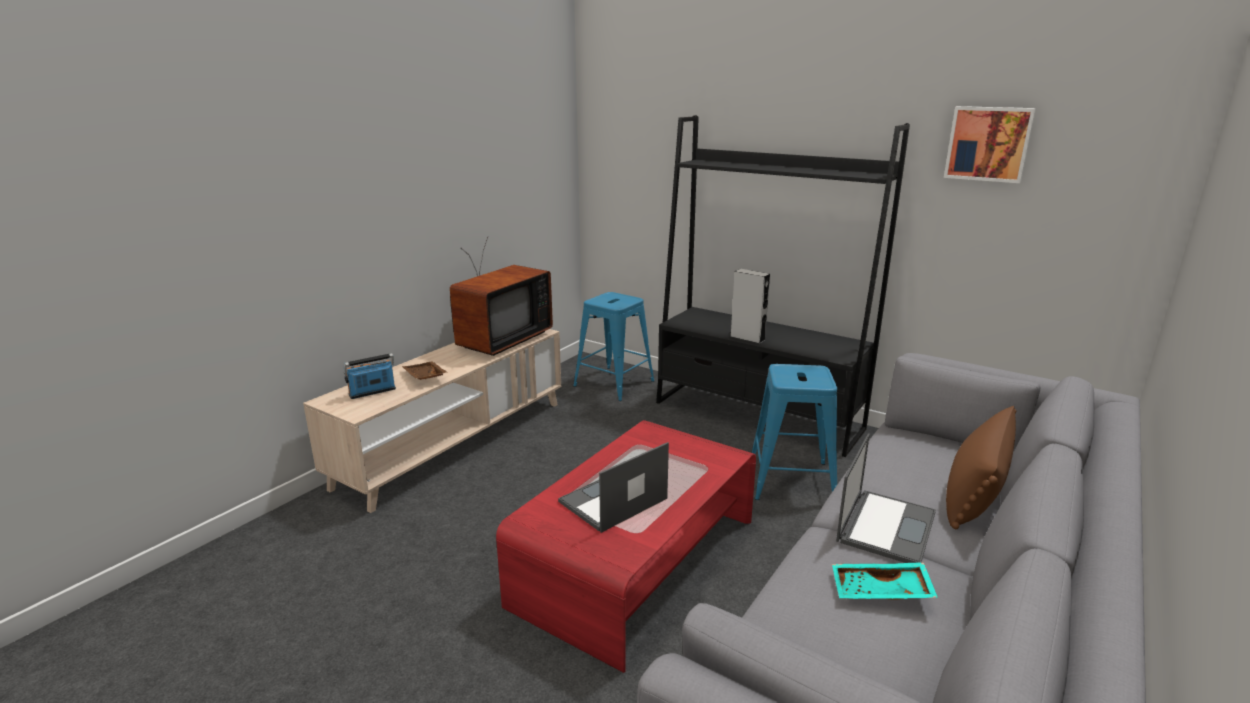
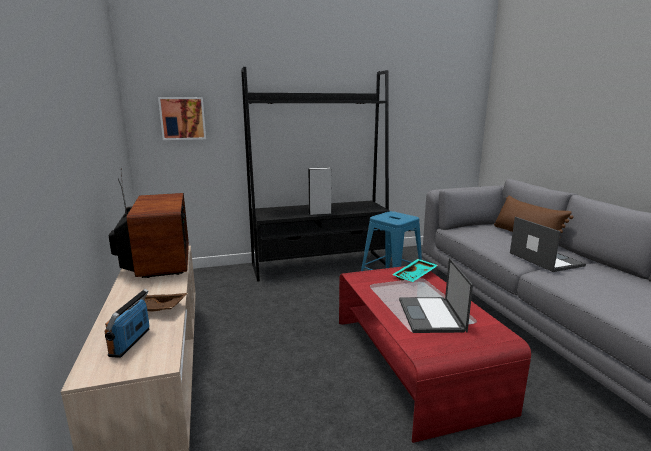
camera: 50 degrees left, 5 degrees down
(614, 384) = (209, 282): blue stool -> none
(881, 592) = (605, 279): turquoise tray -> turquoise tray (415, 276)
(988, 144) = (412, 82): picture -> picture (183, 118)

